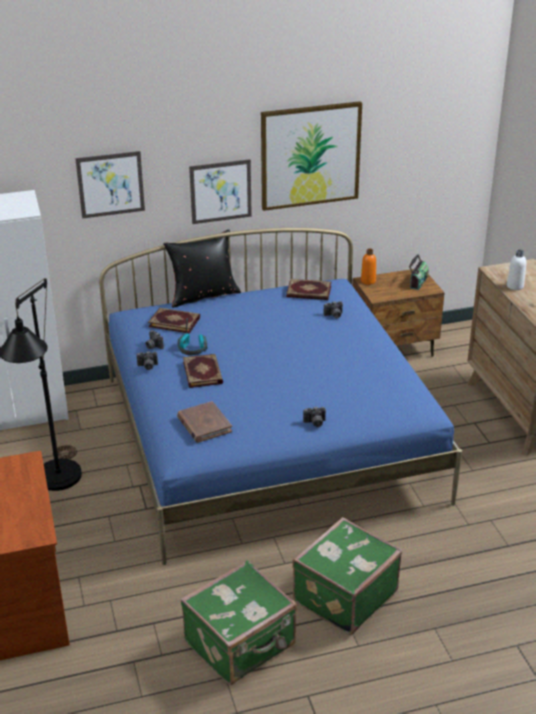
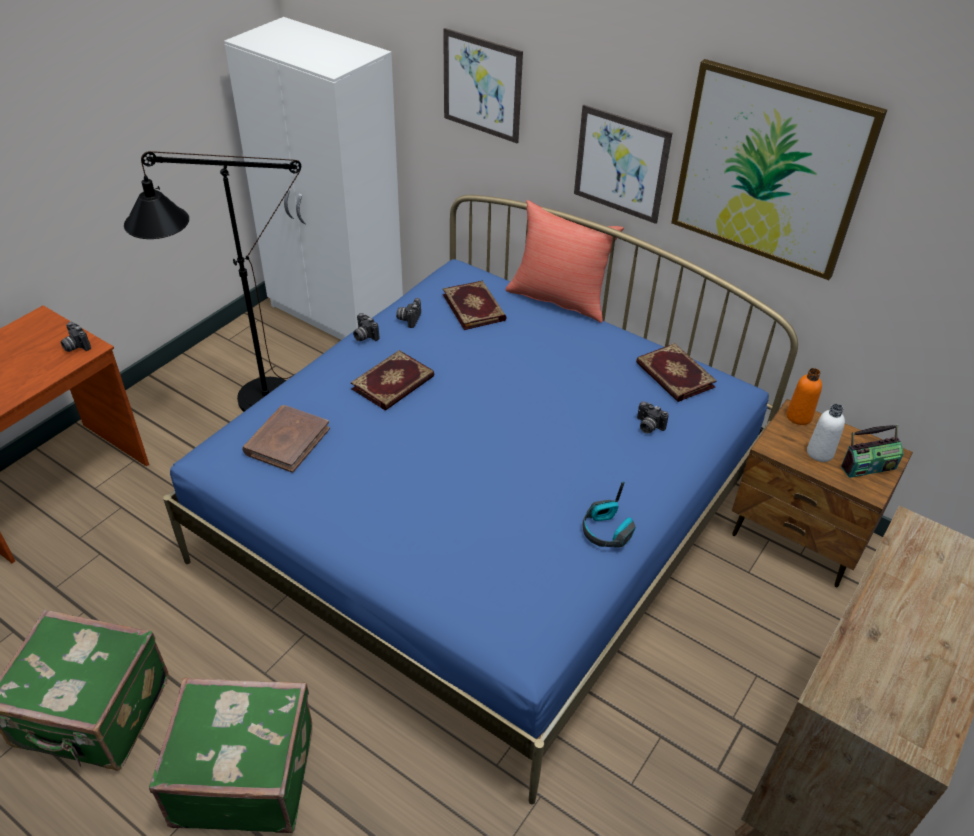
camera: 50 degrees right, 10 degrees up
(192, 349) = (434, 350): headphones -> headphones (606, 531)
(203, 295) = (559, 299): black pillow -> red pillow
(315, 423) = (378, 540): camera -> camera (75, 346)
(515, 286) = (903, 581): white bottle -> white bottle (819, 453)

